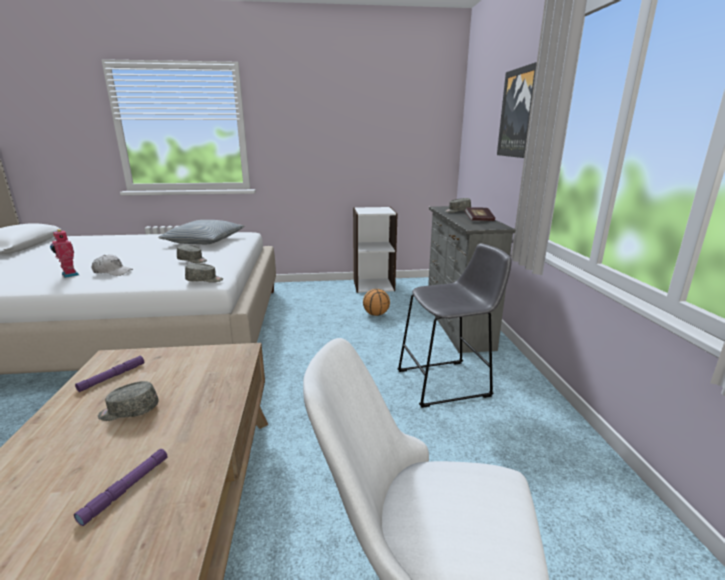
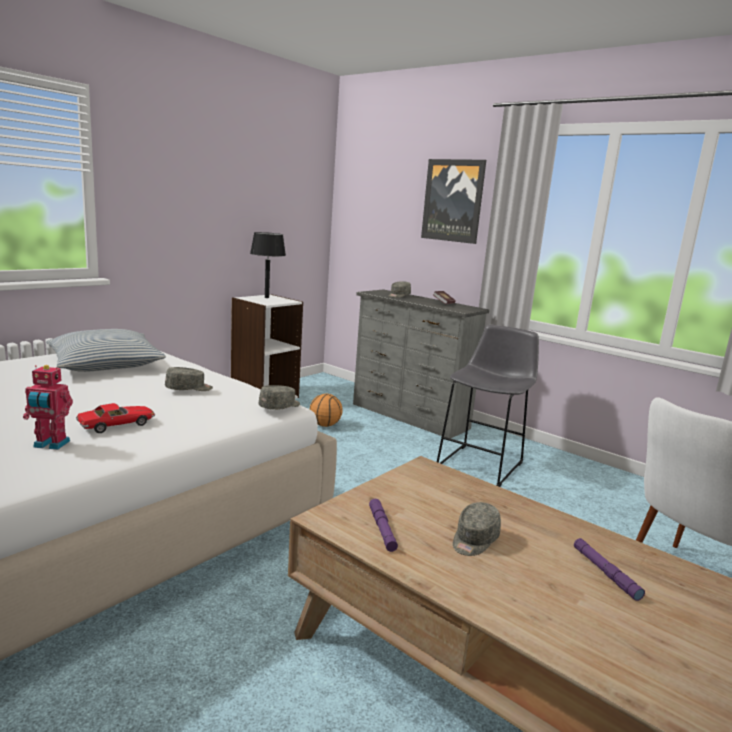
camera: 45 degrees left, 5 degrees down
(113, 272) = (117, 425): white cap -> toy car
(378, 208) = (266, 297): none -> black table lamp

